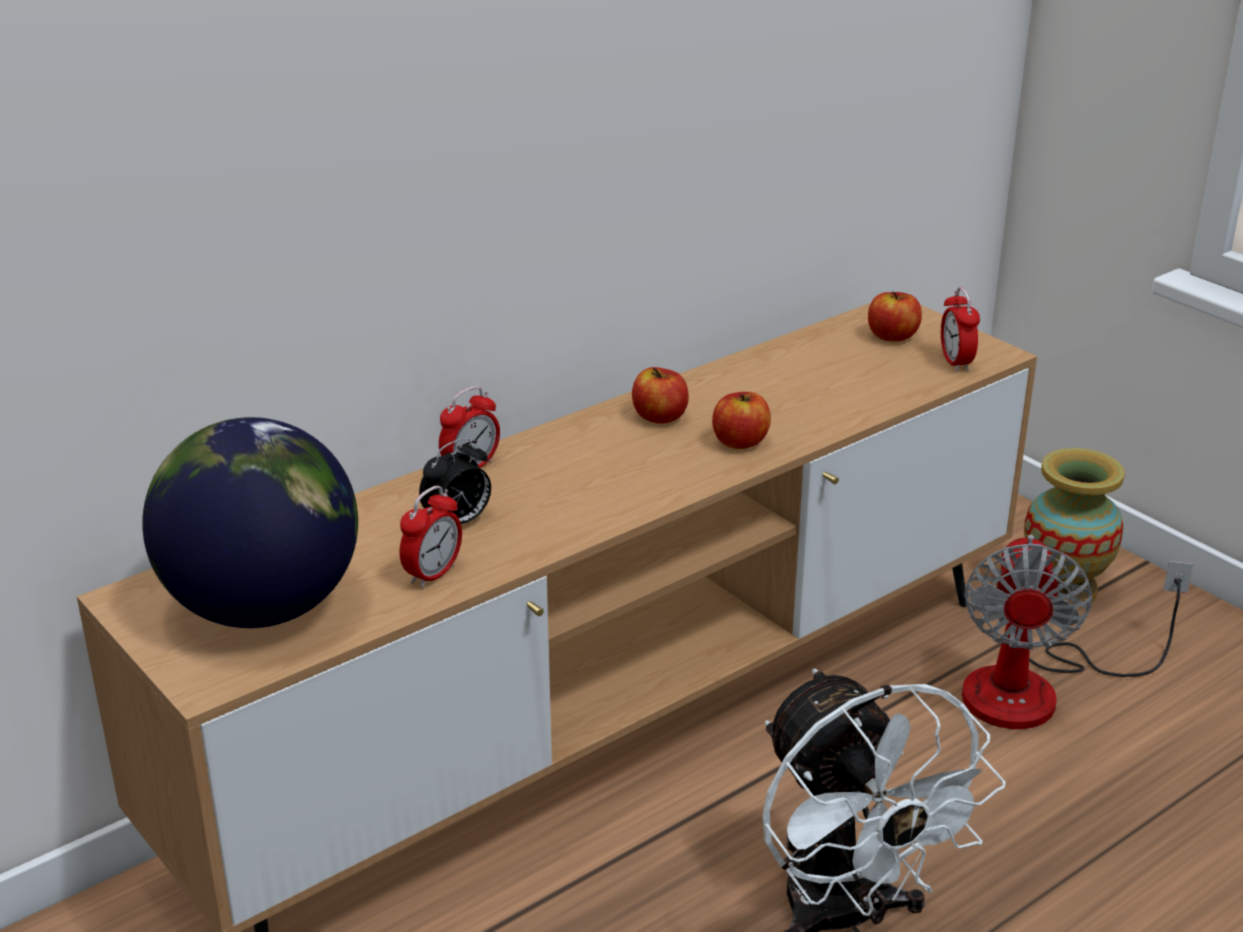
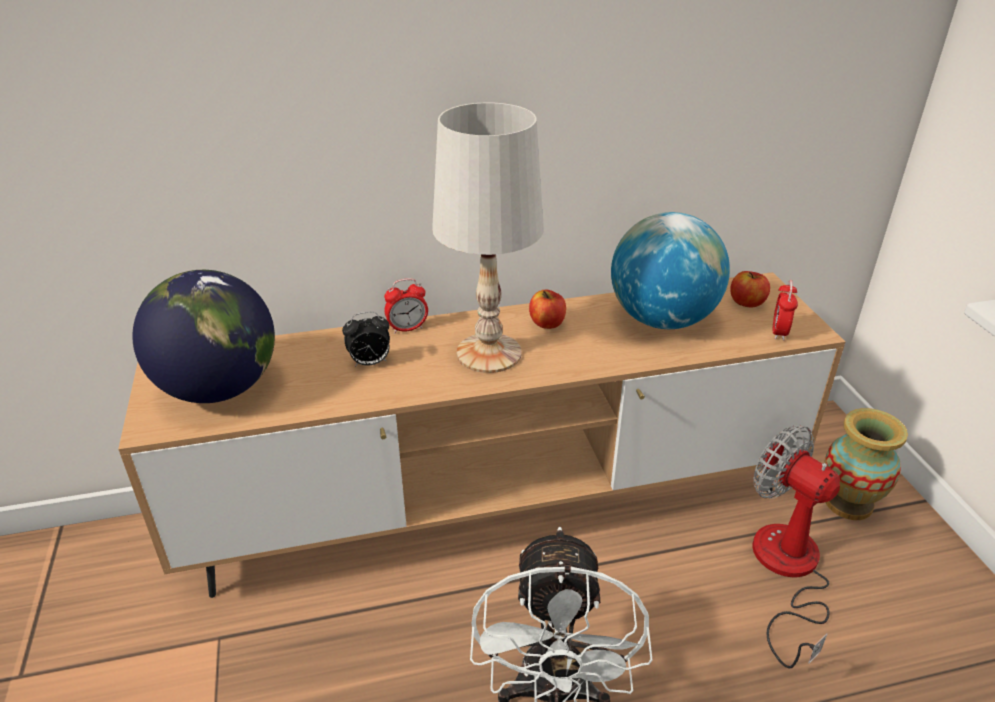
camera: 25 degrees right, 5 degrees up
(433, 574) = (326, 394): alarm clock -> none
(615, 470) = (490, 353): none -> white table lamp
(740, 442) = (584, 354): apple -> none
(804, 380) = (662, 320): none -> globe
(1037, 689) = (786, 571): fan -> fan turned 105 degrees clockwise

